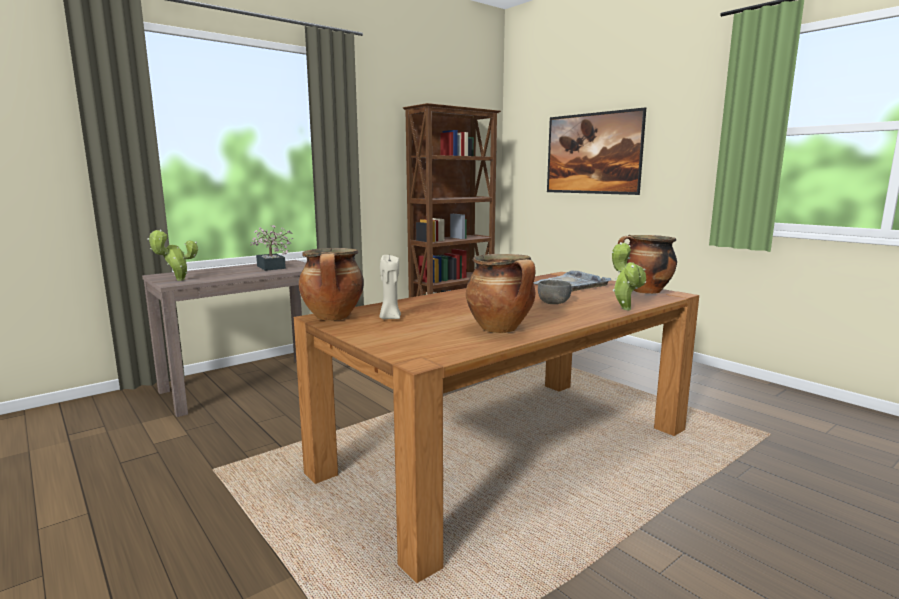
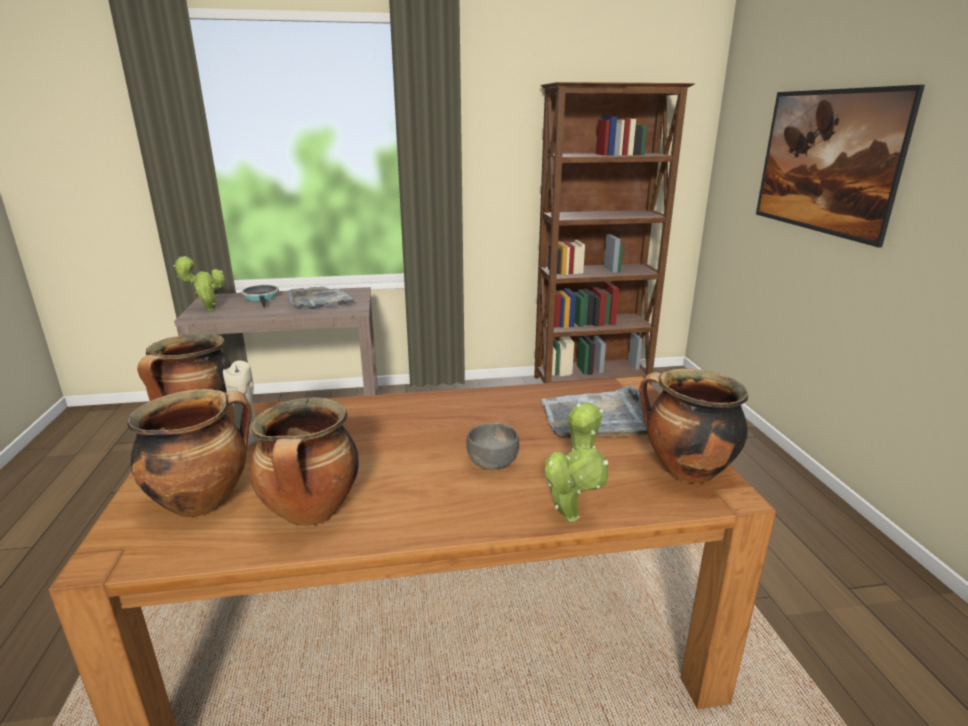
camera: 30 degrees right, 10 degrees up
(213, 271) = (262, 298): none -> frying pan
(271, 268) = (320, 301): potted plant -> grey tray
(424, 337) = (204, 500): none -> cooking pot

